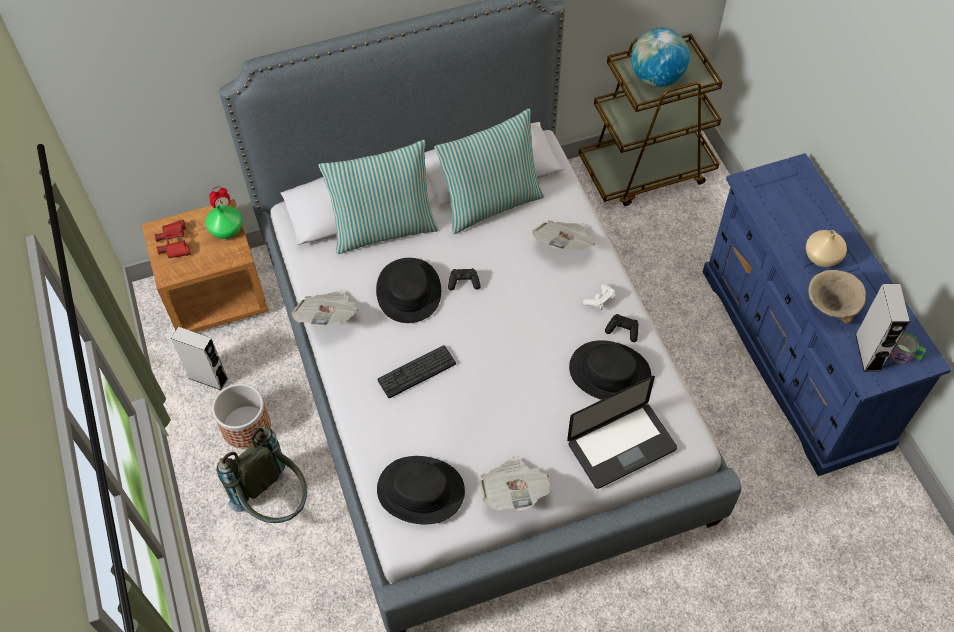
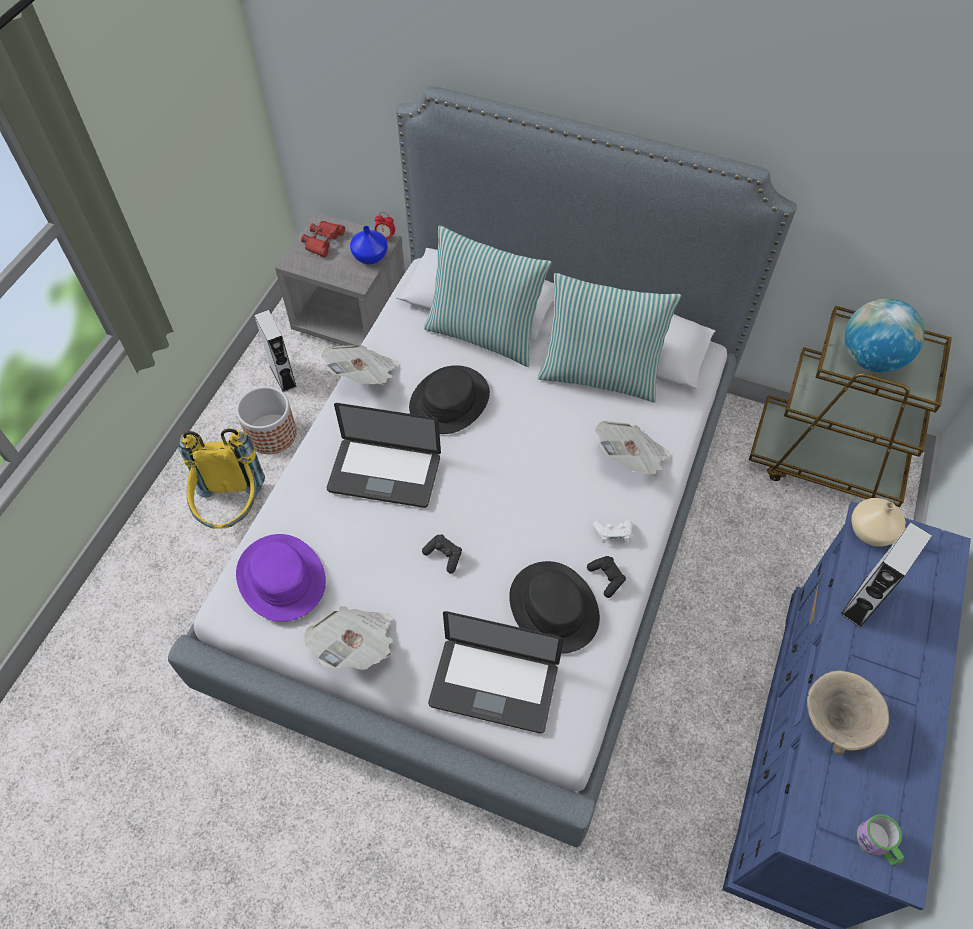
camera: 40 degrees right, 0 degrees up
(217, 295) = (352, 317): brown nightstand -> grey nightstand
(226, 230) = (369, 256): green vase -> blue vase
(275, 502) = (233, 510): grey backpack -> yellow backpack
(417, 372) = (384, 474): keyboard -> laptop
(420, 491) = (281, 578): black hat -> purple hat
(464, 282) = (504, 427): black game controller -> black game controller (444, 555)
(821, 258) = (879, 661): beige vase -> beige vase (870, 532)
(868, 352) = (834, 804): grey speaker -> grey speaker (863, 601)

